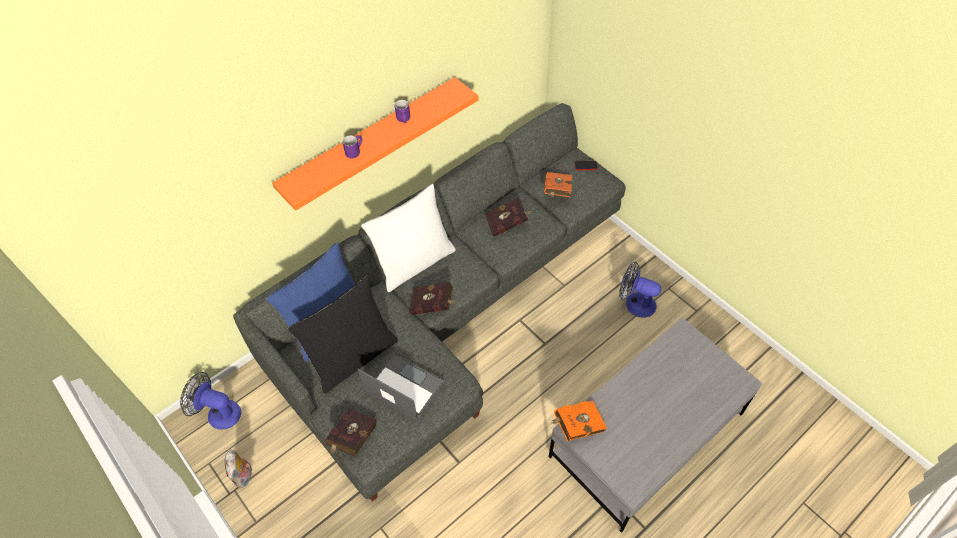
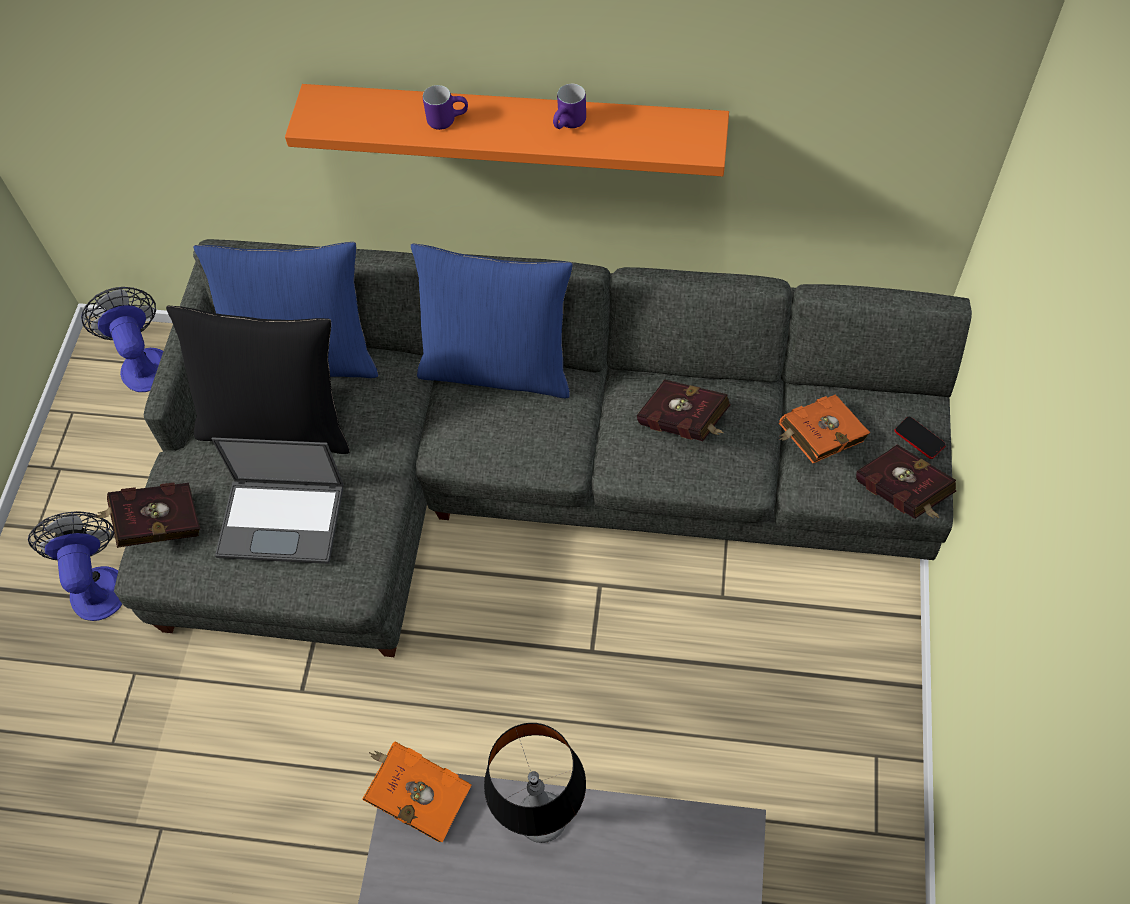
camera: 50 degrees right, 5 degrees up
(245, 476) = (85, 463): plush toy -> none
(404, 387) = (283, 520): laptop -> laptop turned 105 degrees clockwise
(414, 262) = (498, 366): white pillow -> blue pillow
(433, 306) = (446, 449): red book -> red book (903, 496)
(623, 389) = (541, 817): none -> table lamp
(635, 303) = (794, 724): fan -> fan (97, 583)

